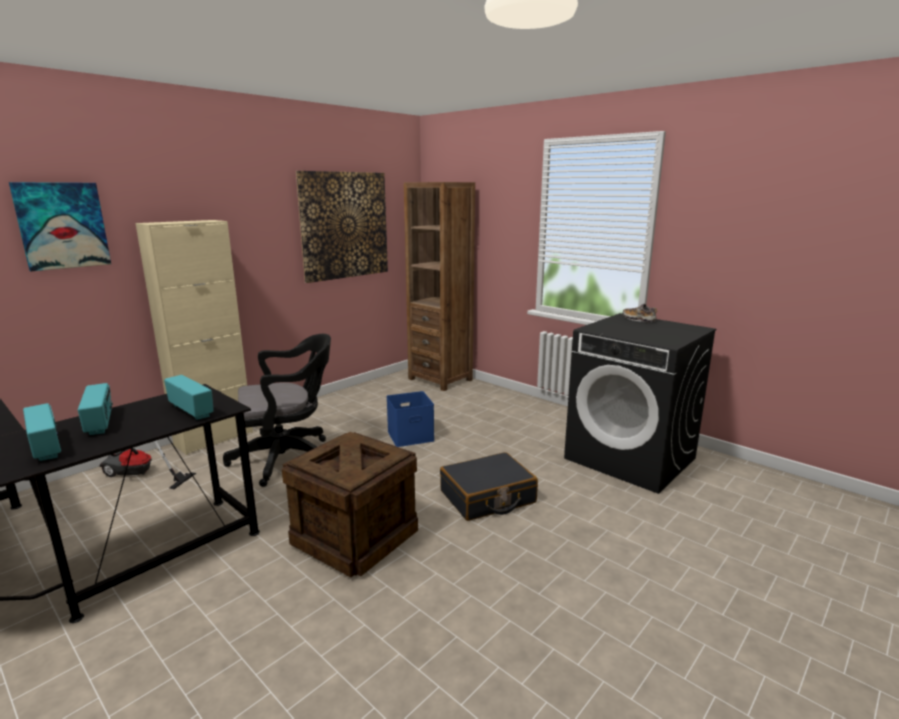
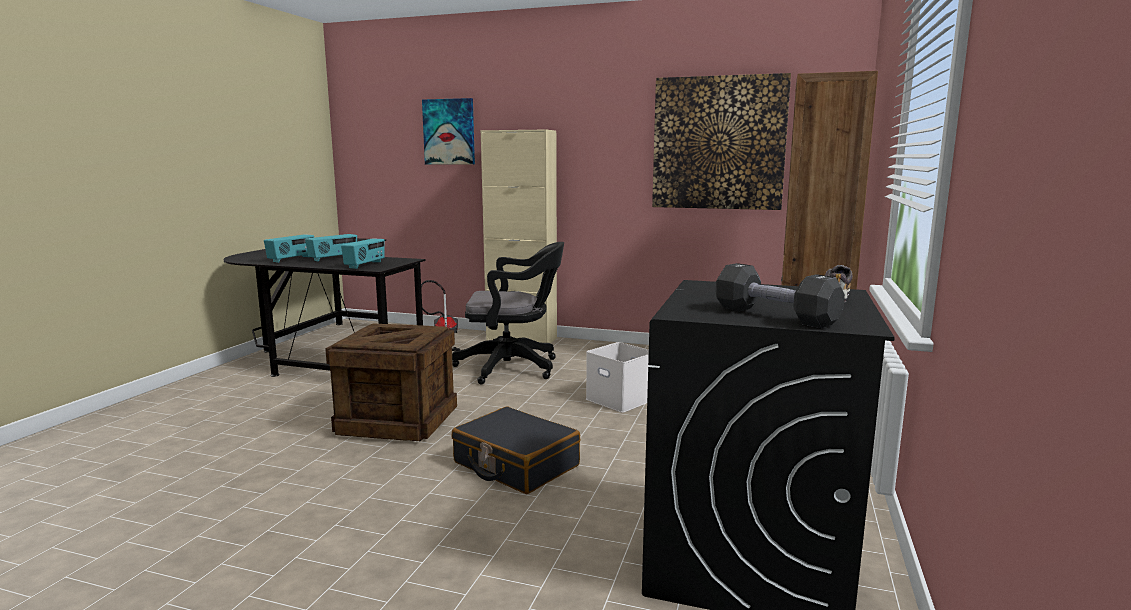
camera: 65 degrees right, 5 degrees down
(288, 458) = (513, 368): black office chair -> black office chair turned 45 degrees counterclockwise
(411, 435) = (621, 399): blue storage box -> white storage box
(676, 333) = (774, 316): none -> black dumbbell

